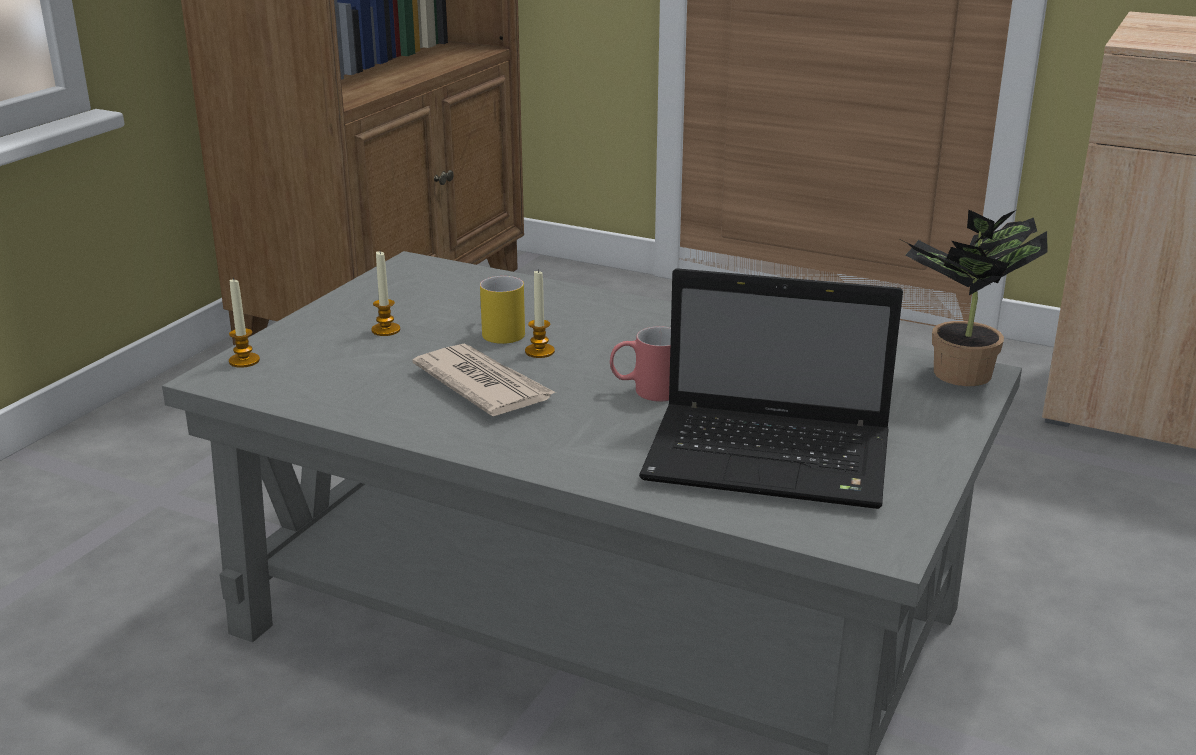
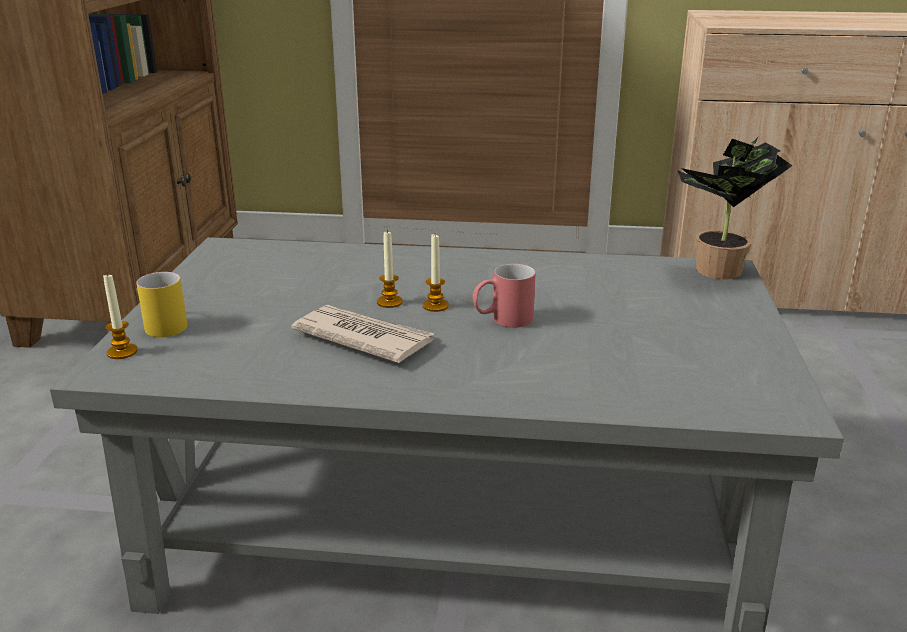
camera: 20 degrees left, 0 degrees up
(386, 330) = (240, 304): candle -> candle (435, 306)
(499, 330) = (341, 290): yellow mug -> yellow mug (160, 324)
(773, 460) = (648, 359): laptop -> none

